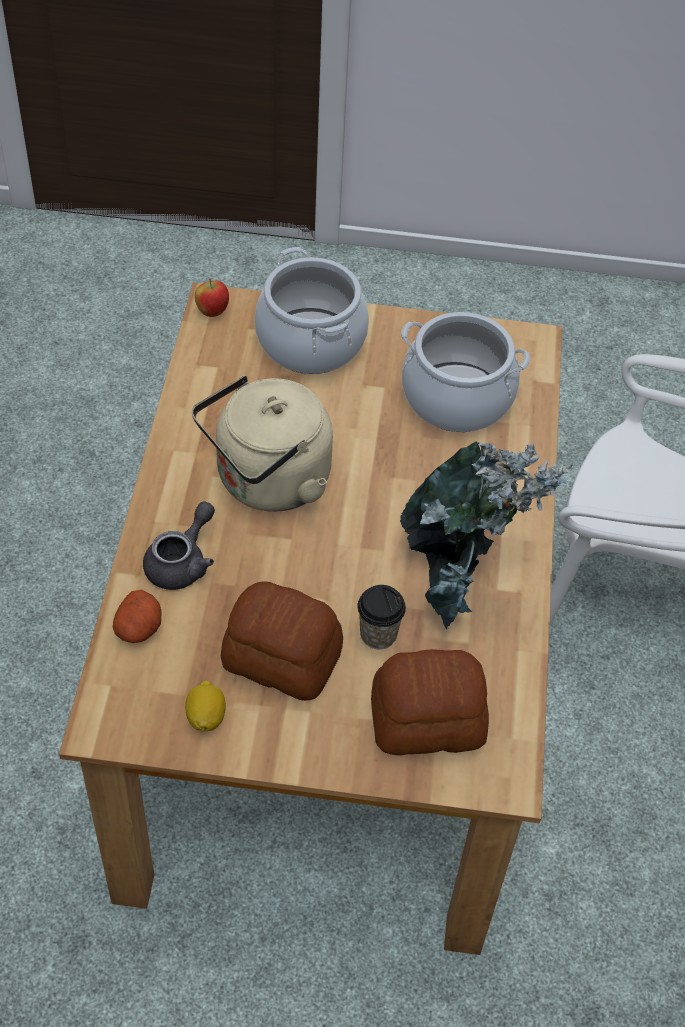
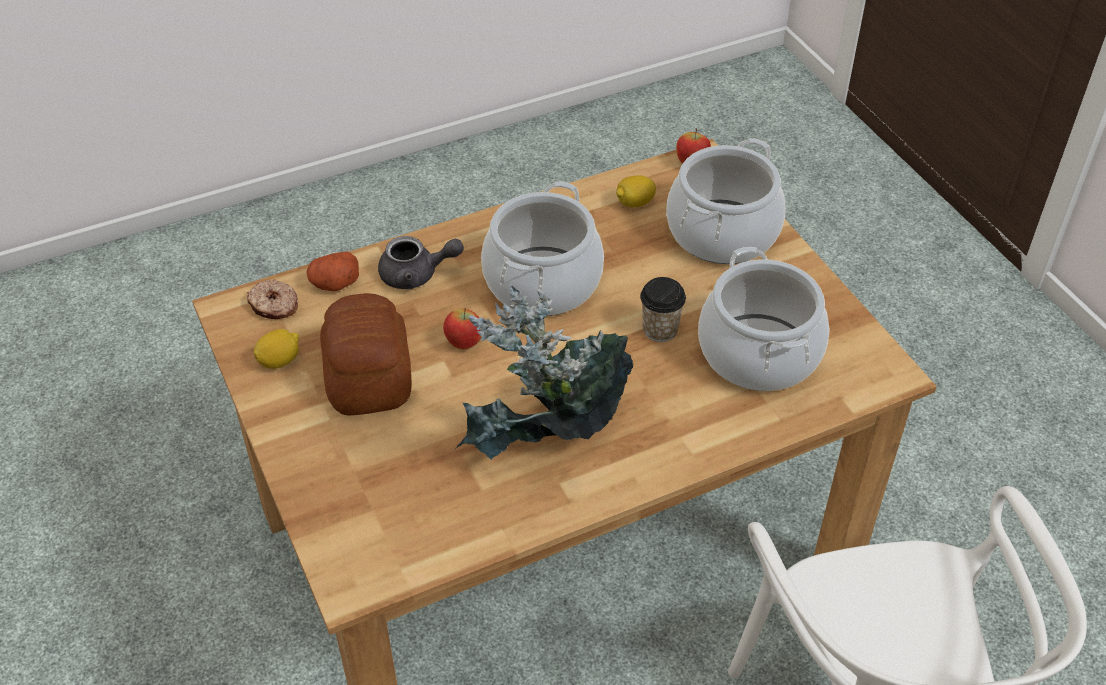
camera: 60 degrees right, 5 degrees down
(128, 689) = (274, 306): none -> donut
(226, 373) = (634, 203): none -> lemon
(267, 482) = (542, 282): beige kettle -> cooking pot
(296, 572) = (464, 343): none -> apple
(378, 634) = (441, 425): cup -> cup (660, 330)
(425, 719) = (376, 497): bread -> none

